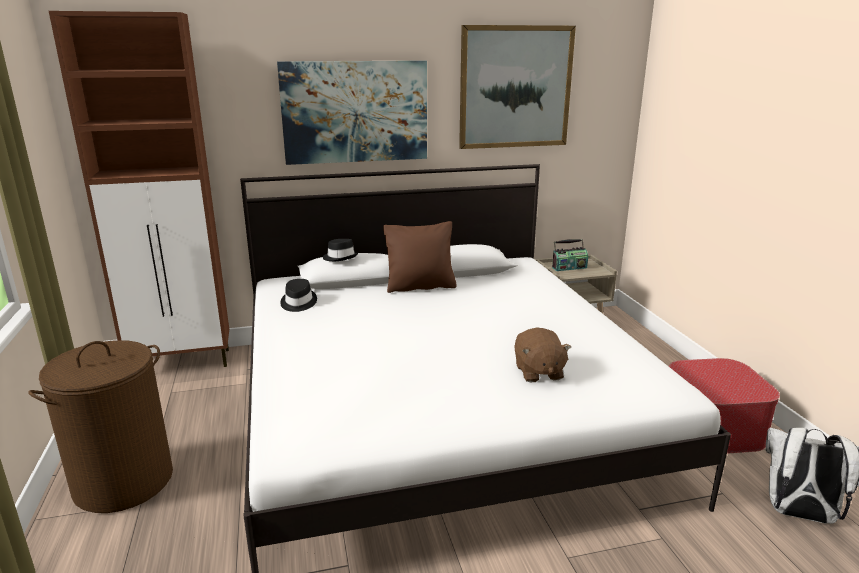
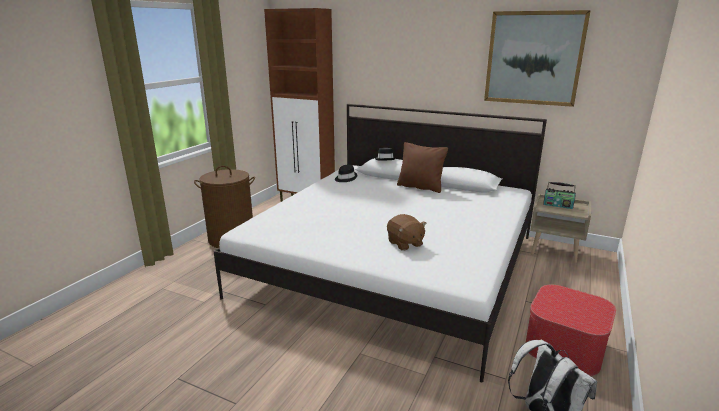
camera: 40 degrees right, 0 degrees up
(355, 112) = (416, 69): picture -> none
(538, 372) = (405, 243): brown plush toy -> brown plush toy turned 60 degrees counterclockwise

